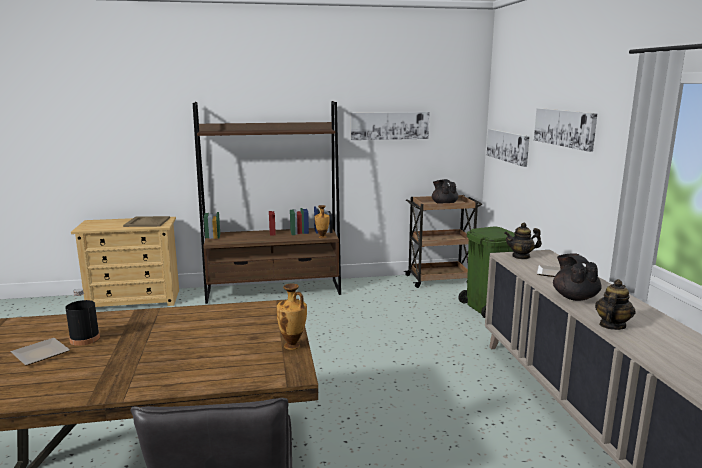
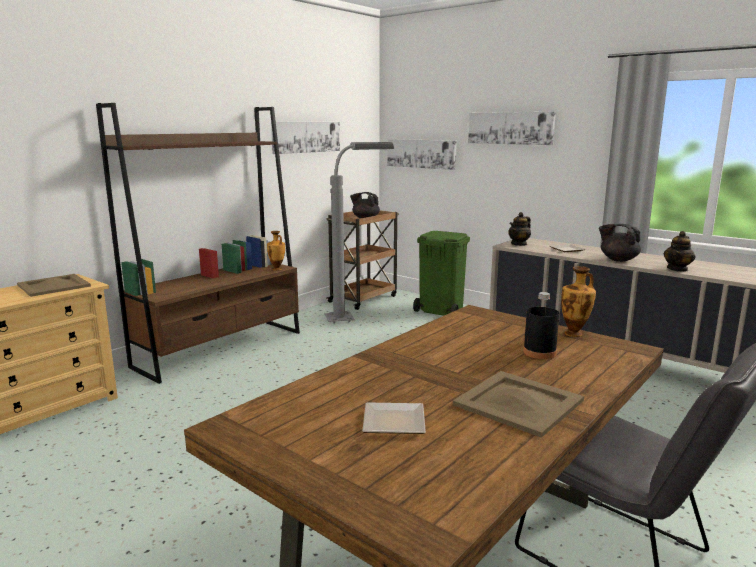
camera: 40 degrees left, 0 degrees up
(85, 339) = (393, 393): black bottle -> black bottle (539, 352)
(114, 373) = (517, 402): none -> beige tray
(404, 295) = (357, 318): none -> grey floor lamp
(612, 325) = (677, 269): teapot -> teapot turned 135 degrees counterclockwise

